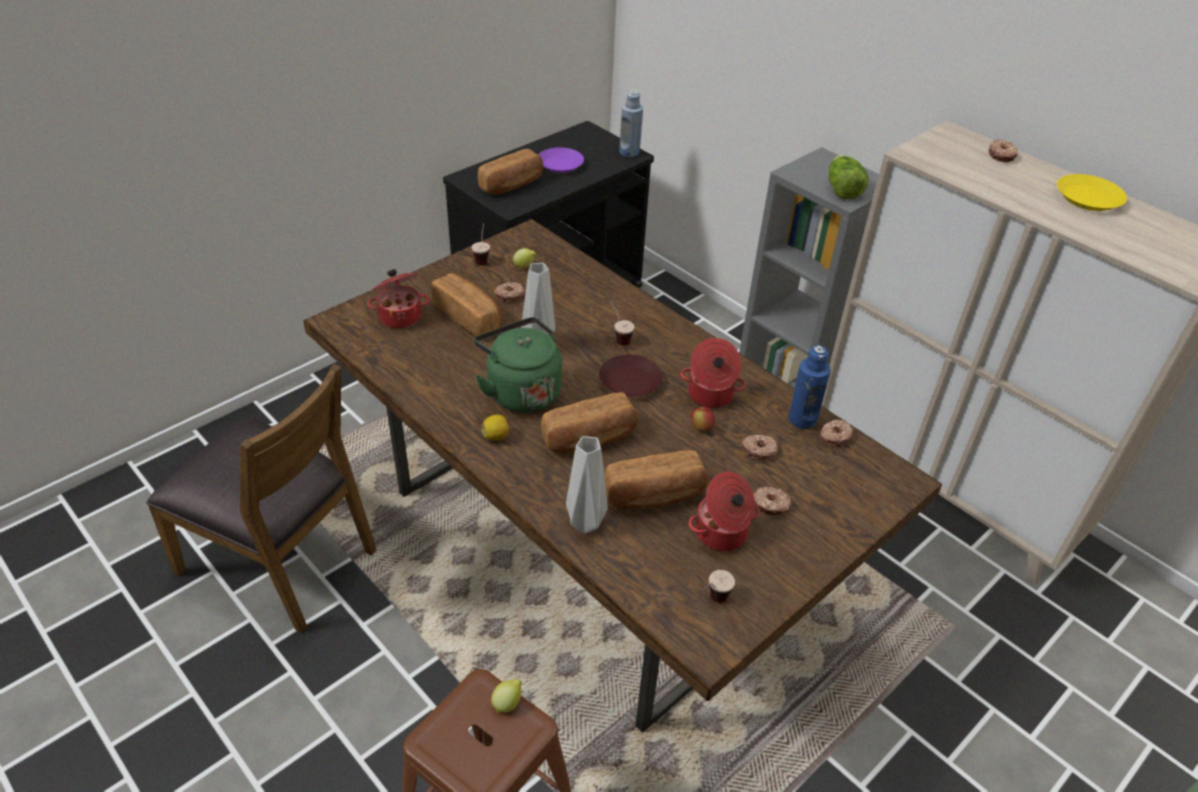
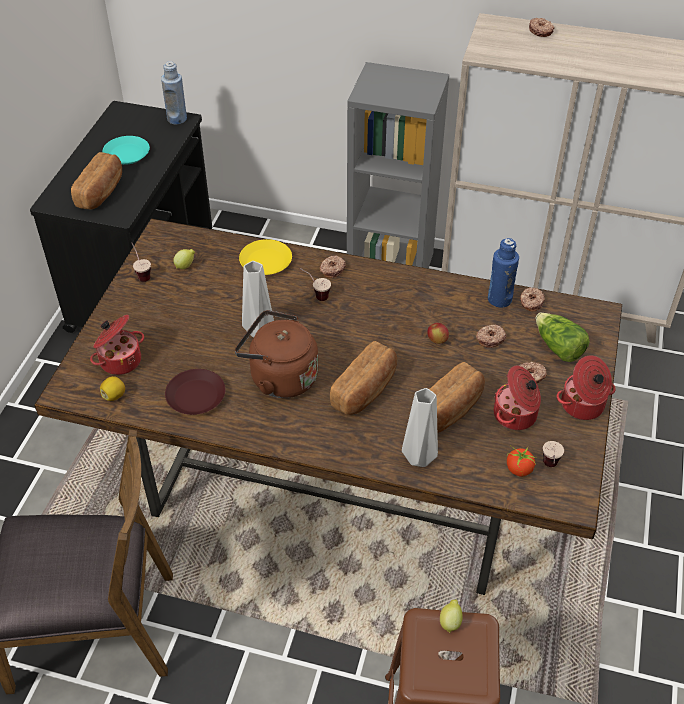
camera: 30 degrees left, 5 degrees up
(469, 317) = (179, 333): bread -> none
(496, 436) = (294, 424): lemon -> lemon (114, 395)
(509, 295) = (196, 298): donut -> donut (332, 269)
(520, 391) = (279, 377): green kettle -> brown kettle
(561, 164) = (127, 154): purple plate -> turquoise plate
(629, 381) = (354, 328): brown plate -> brown plate (195, 396)
(677, 586) = (518, 469): none -> tomato
(710, 395) = (422, 311): cooking pot -> cooking pot (582, 406)
(842, 189) = (412, 95): lettuce -> lettuce (558, 347)
(1088, 199) = (622, 47): yellow plate -> yellow plate (266, 262)

